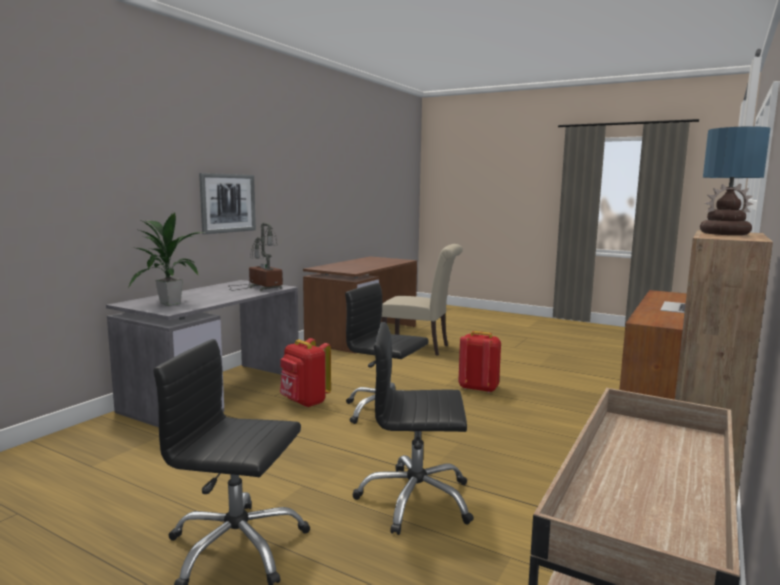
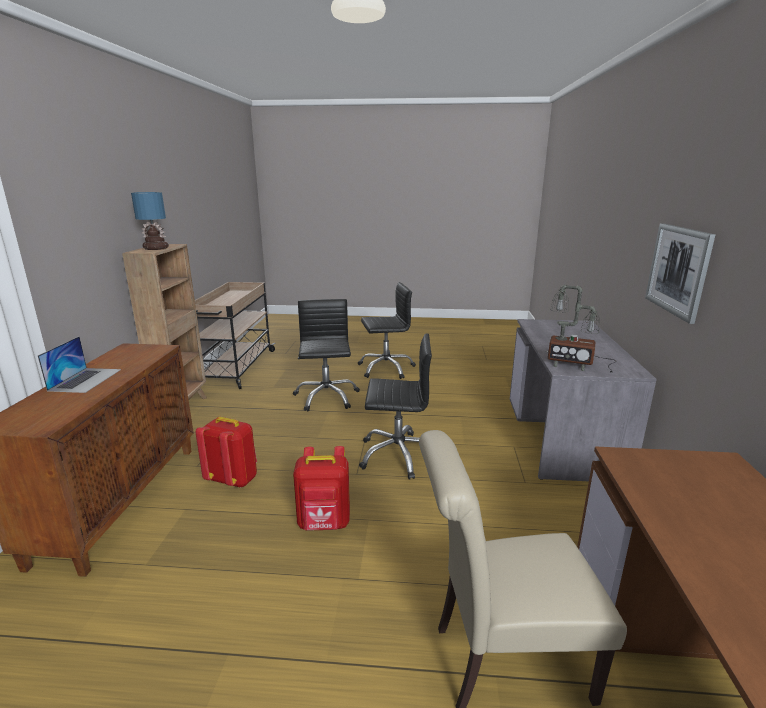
camera: 155 degrees right, 10 degrees up
(170, 303) = (559, 328): potted plant -> none
(304, 402) = (476, 446): red backpack -> red backpack (233, 479)
(415, 500) = (326, 397): black office chair -> black office chair turned 75 degrees counterclockwise

